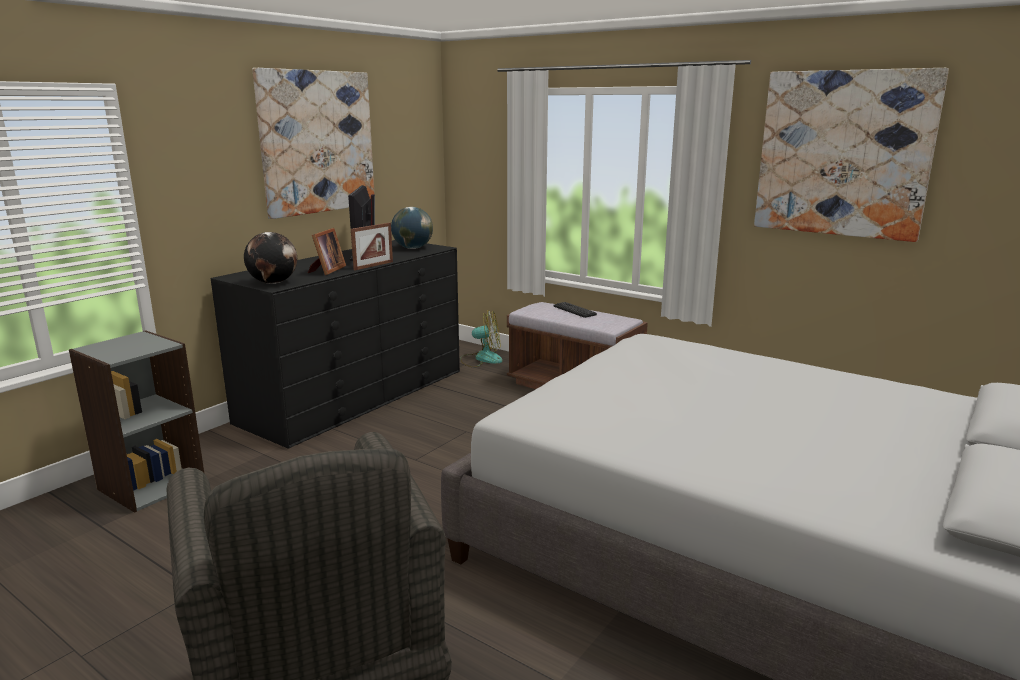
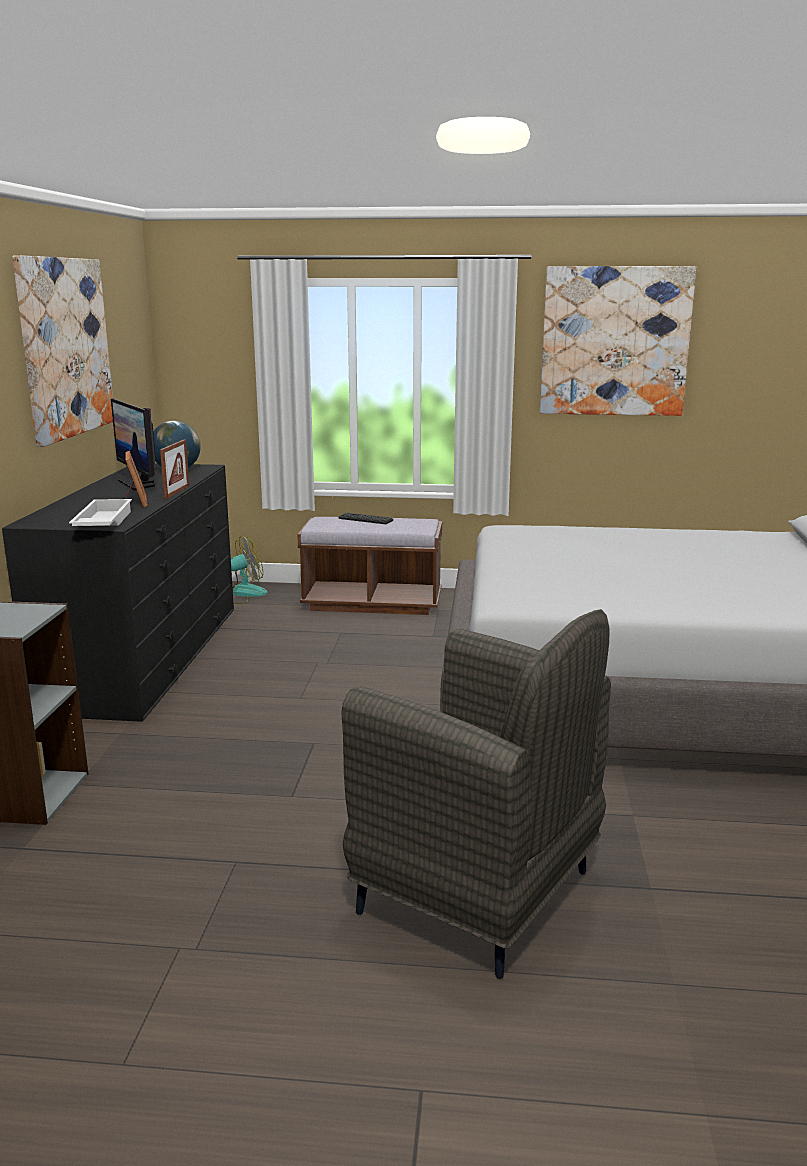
camera: 30 degrees left, 0 degrees up
(273, 283) = (102, 522): globe -> white tray

